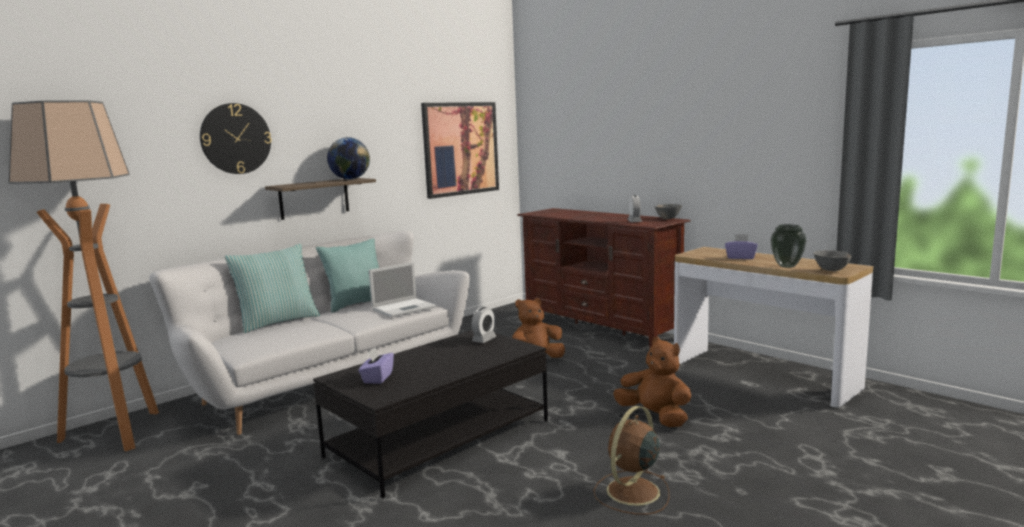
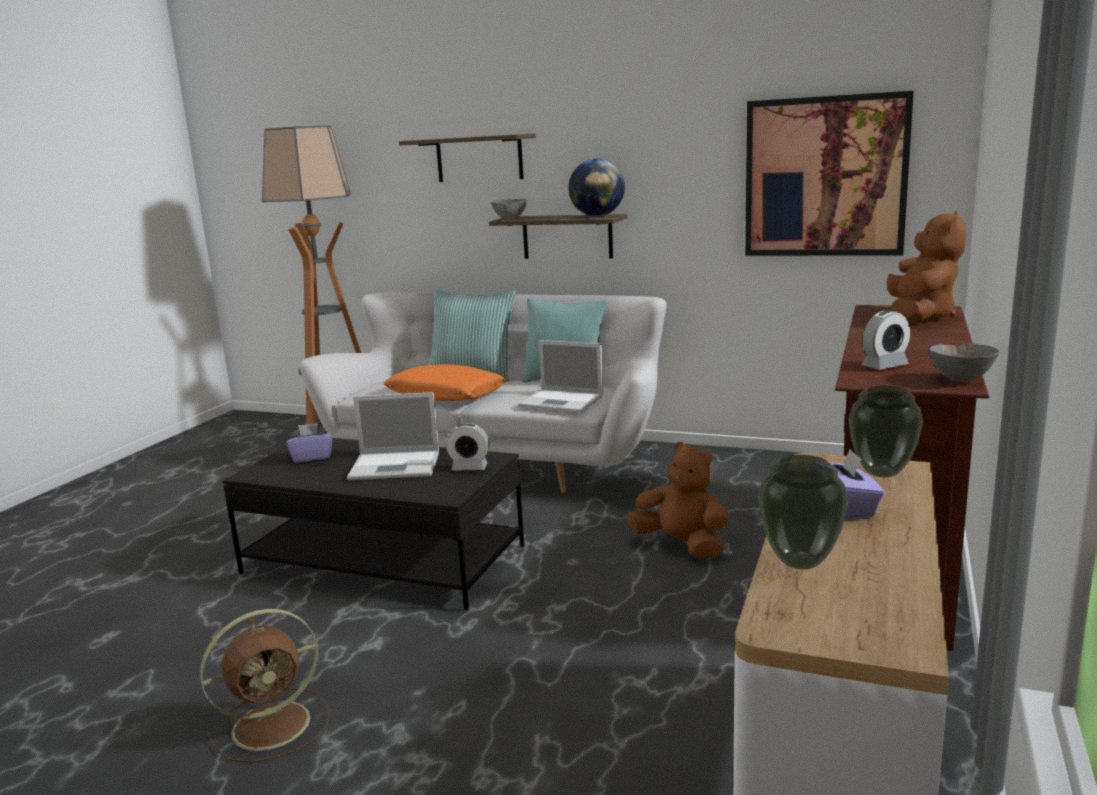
camera: 65 degrees right, 5 degrees up
(235, 138) = (479, 158): wall clock -> shelf
(314, 332) = (445, 395): none -> orange pillow
(446, 356) = (397, 466): none -> laptop
(631, 492) = (275, 724): brown fan -> brown fan turned 135 degrees clockwise
(655, 417) = (532, 695): brown plush toy -> brown plush toy (919, 317)
(710, 251) = (882, 473): none -> vase
(831, 270) = (805, 618): grey bowl -> grey bowl (509, 219)

